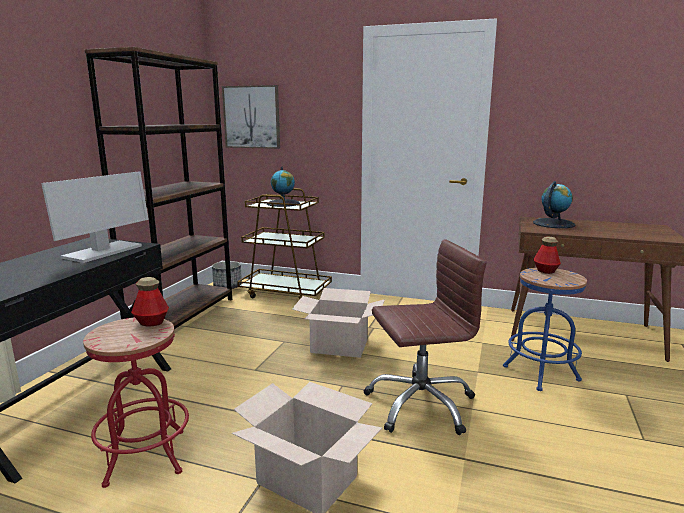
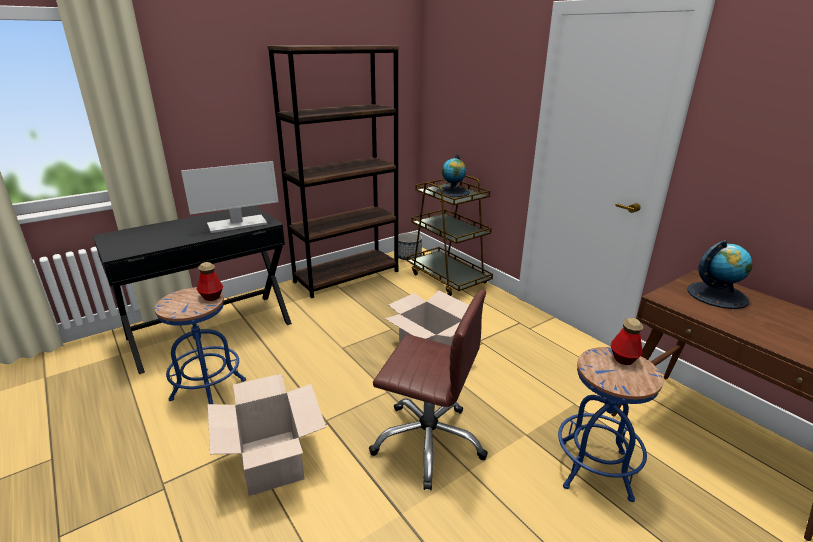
camera: 35 degrees right, 10 degrees up
(146, 457) = (208, 390): red stool -> blue stool
(252, 117) = (447, 97): picture -> none

